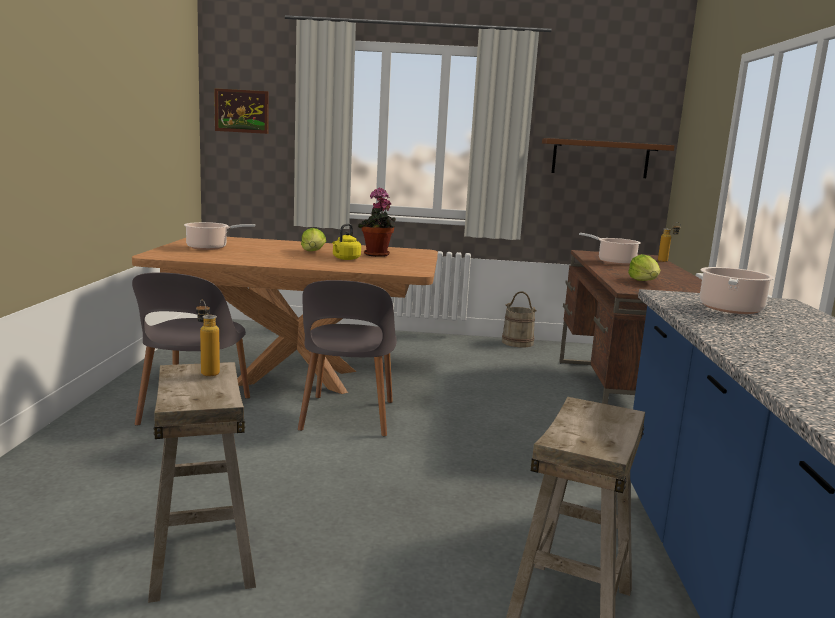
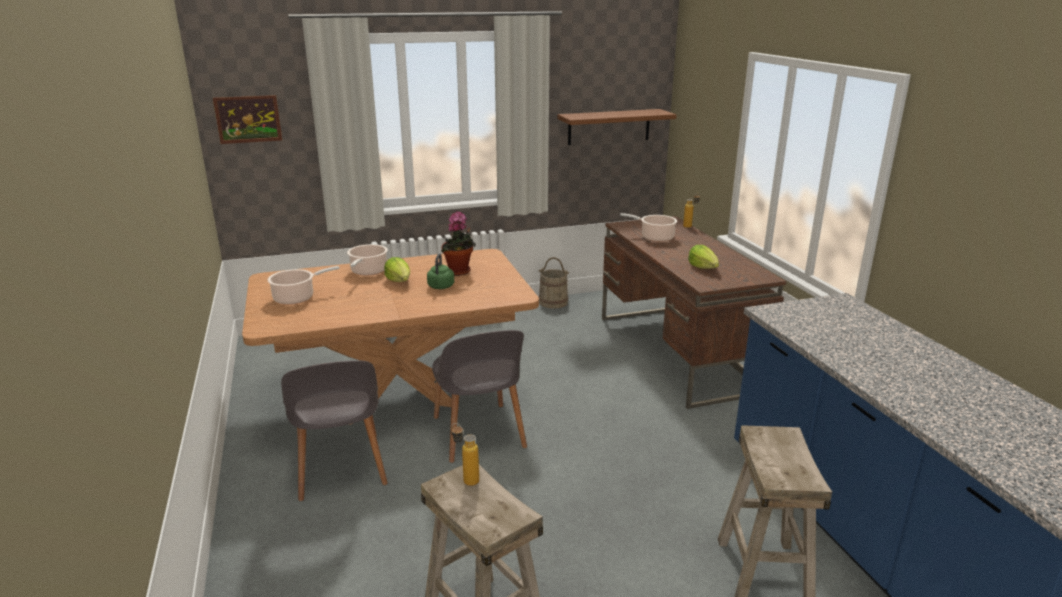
camera: 20 degrees left, 10 degrees up
(345, 259) = (440, 287): yellow kettle -> green kettle
(730, 309) = (825, 324): cooking pot -> cooking pot (368, 271)

